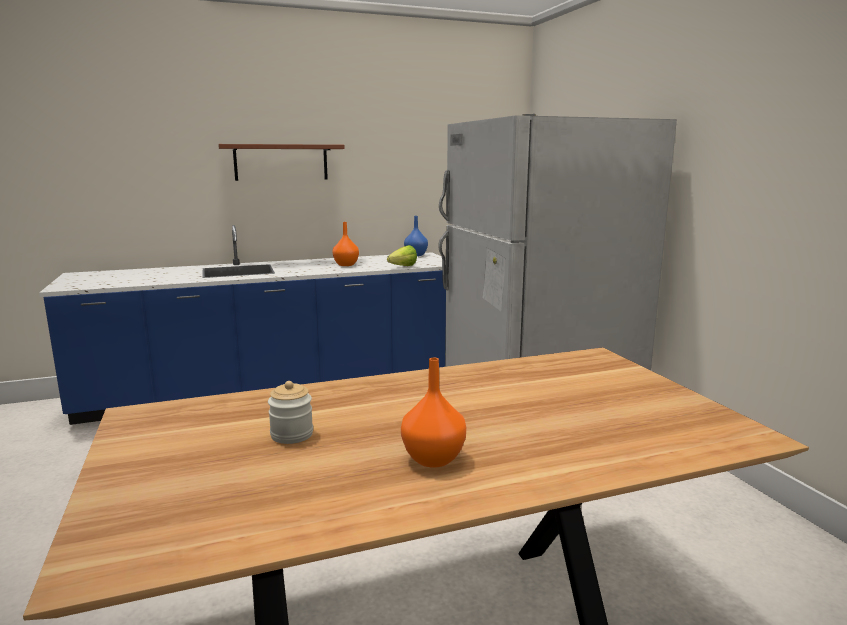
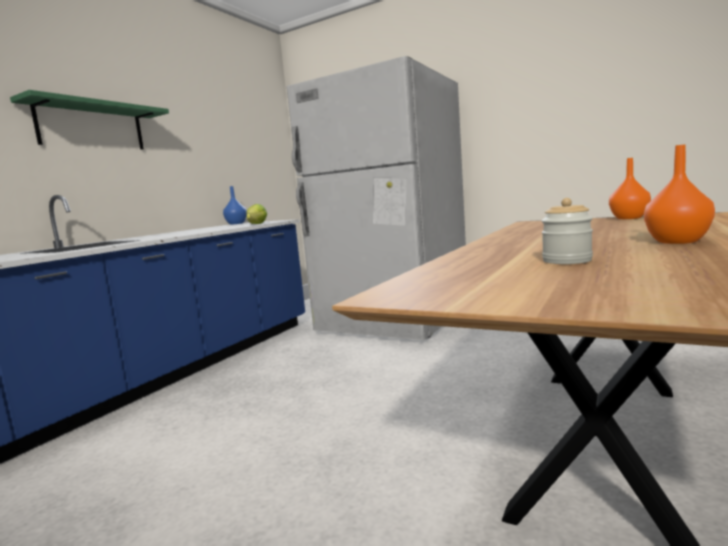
camera: 40 degrees left, 5 degrees down
(281, 162) = (91, 127): brown shelf -> green shelf
(346, 265) = (197, 231): orange vase -> orange vase (629, 218)

